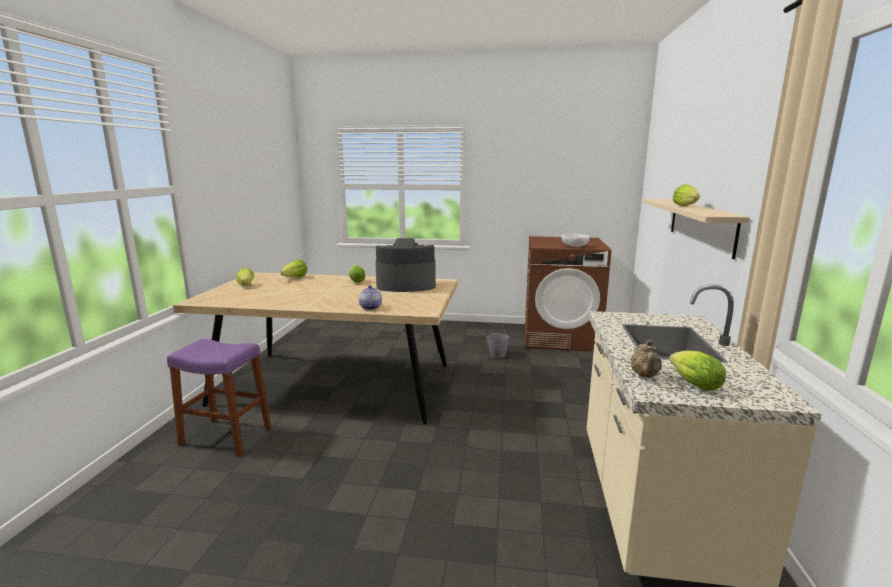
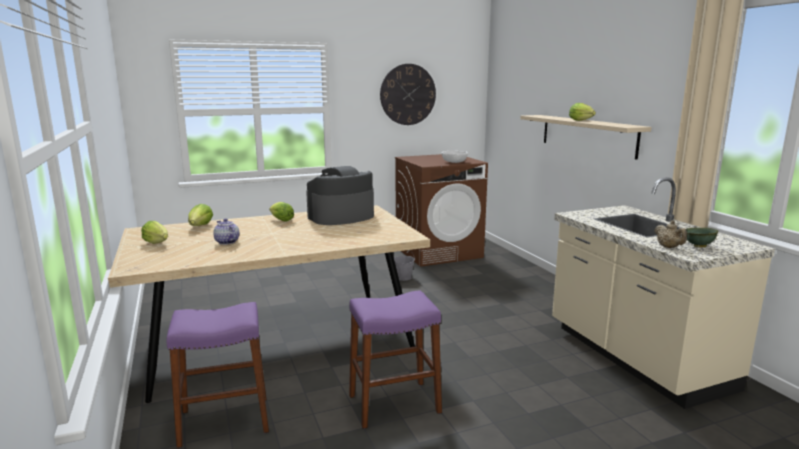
camera: 30 degrees left, 0 degrees up
(349, 467) = (394, 404): none -> purple stool
(370, 307) = (351, 241): teapot -> teapot (226, 242)
(547, 174) = (408, 94): none -> wall clock
(692, 383) = (698, 246): lettuce -> green bowl

